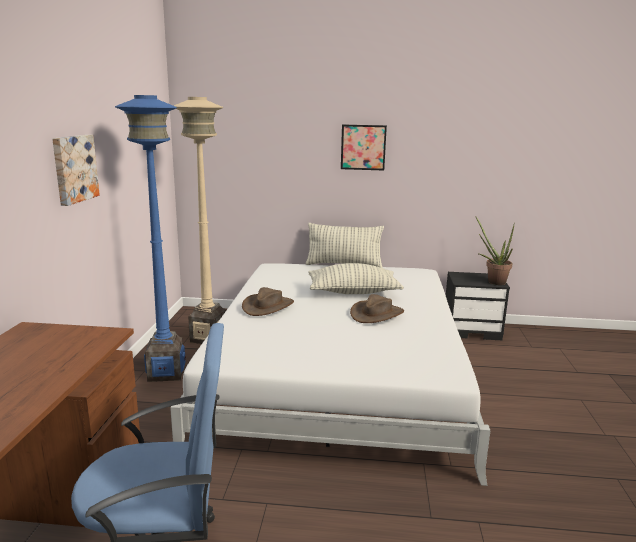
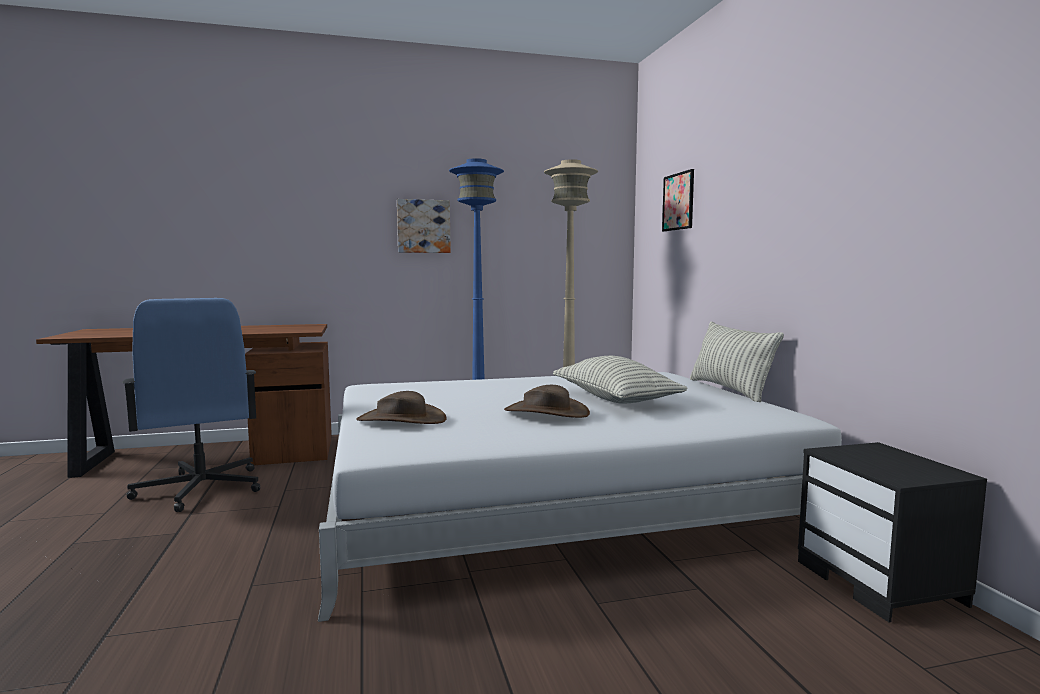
camera: 70 degrees right, 10 degrees down
(268, 306) = (513, 382): brown hat -> brown hat (402, 419)
(363, 147) = (771, 202): picture -> picture (678, 201)
(493, 281) = (903, 473): potted plant -> none

